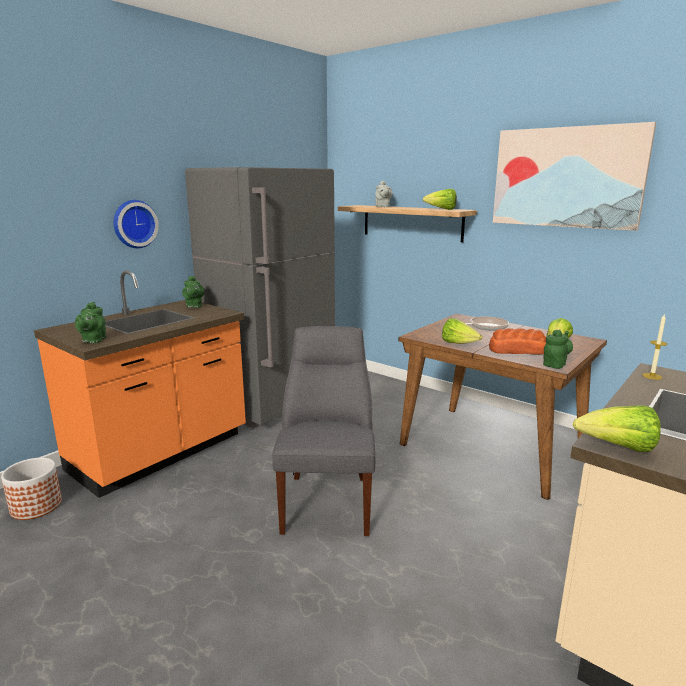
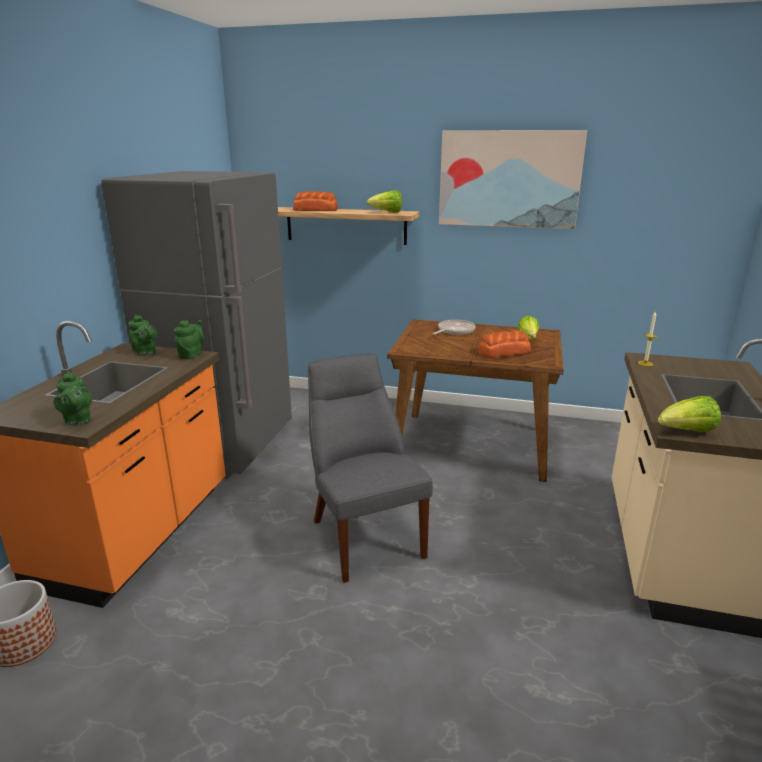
camera: 25 degrees left, 5 degrees up
(134, 224) = (53, 258): wall clock -> none
(382, 207) = (315, 210): grey teapot -> bread
(458, 344) = (449, 353): lettuce -> none
(555, 364) = (545, 361): green teapot -> green teapot (191, 354)

